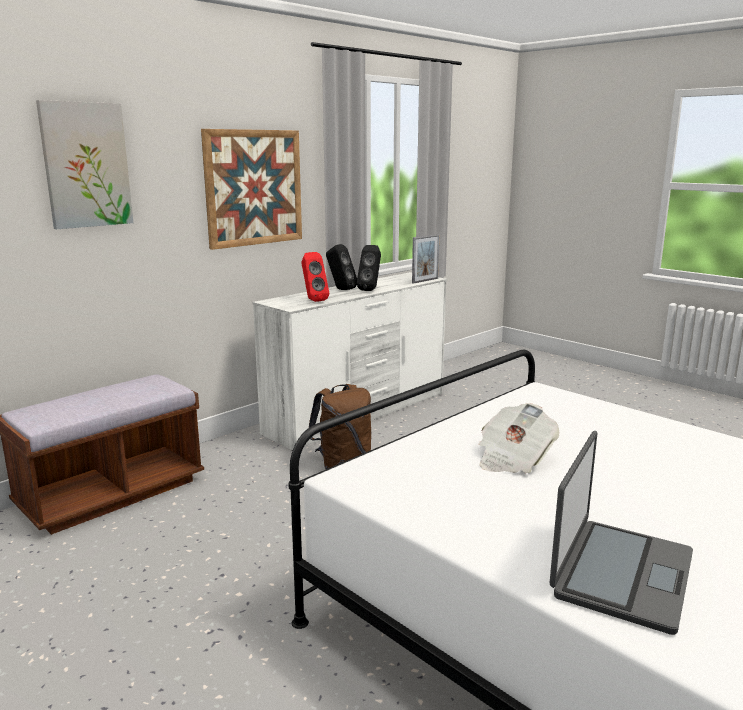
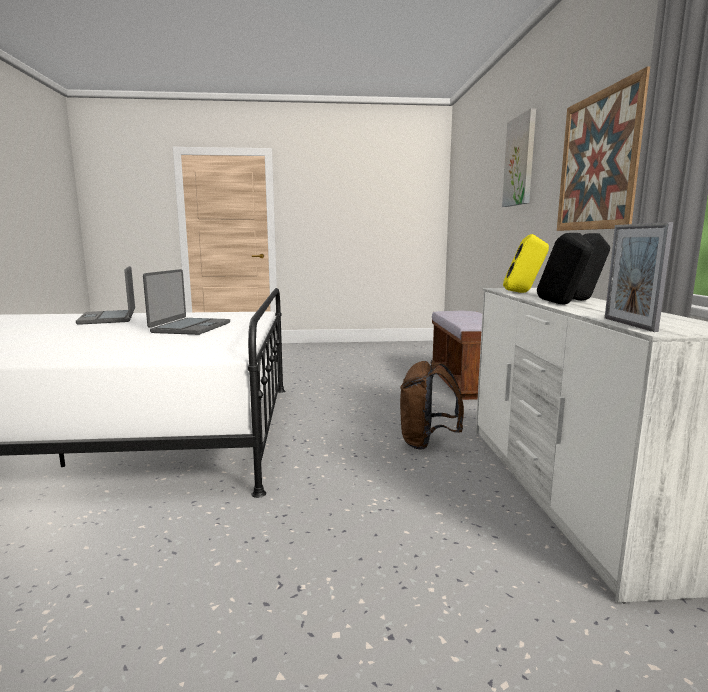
camera: 130 degrees right, 5 degrees down
(313, 300) = (523, 292): red speaker -> yellow speaker
(513, 459) = (190, 327): newspaper -> laptop

